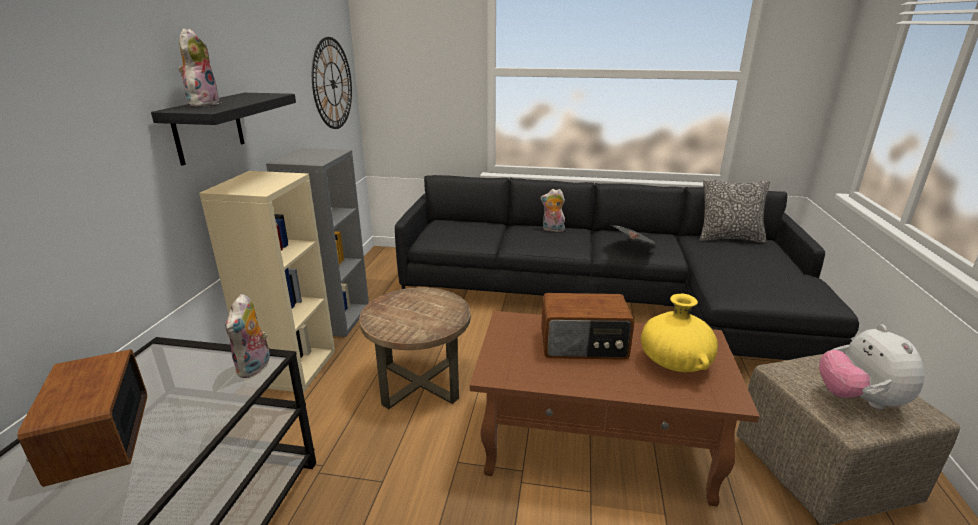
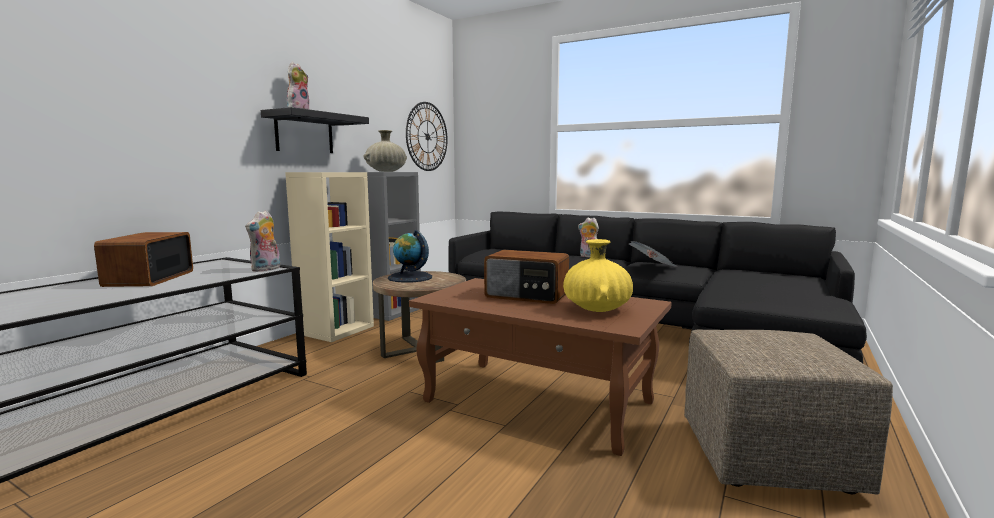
camera: 20 degrees right, 15 degrees down
(314, 156) = (386, 171): none -> beige vase
(399, 309) = (410, 277): none -> globe
(729, 238) = (768, 272): pillow -> none
(859, 400) = (775, 350): plush toy -> none

